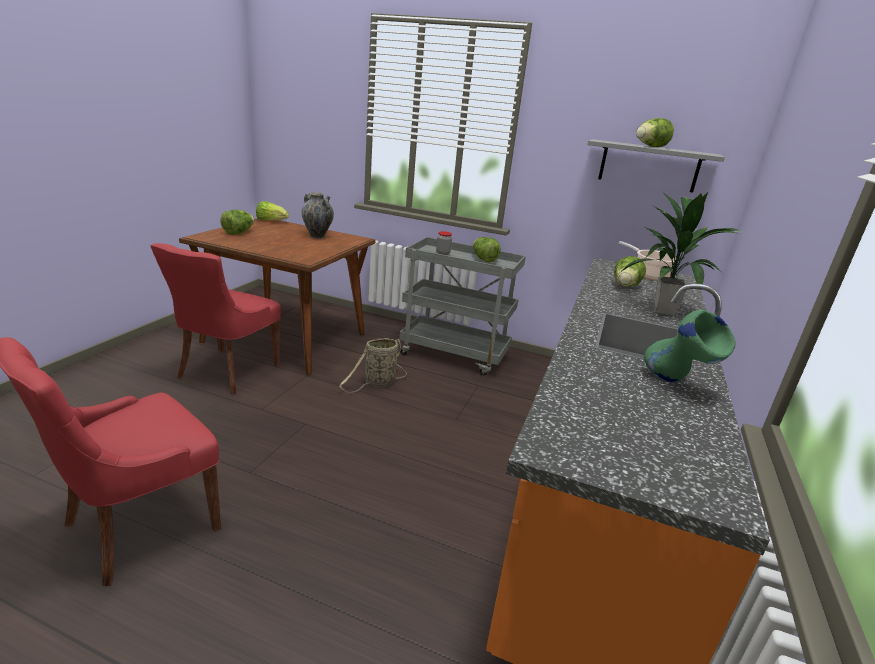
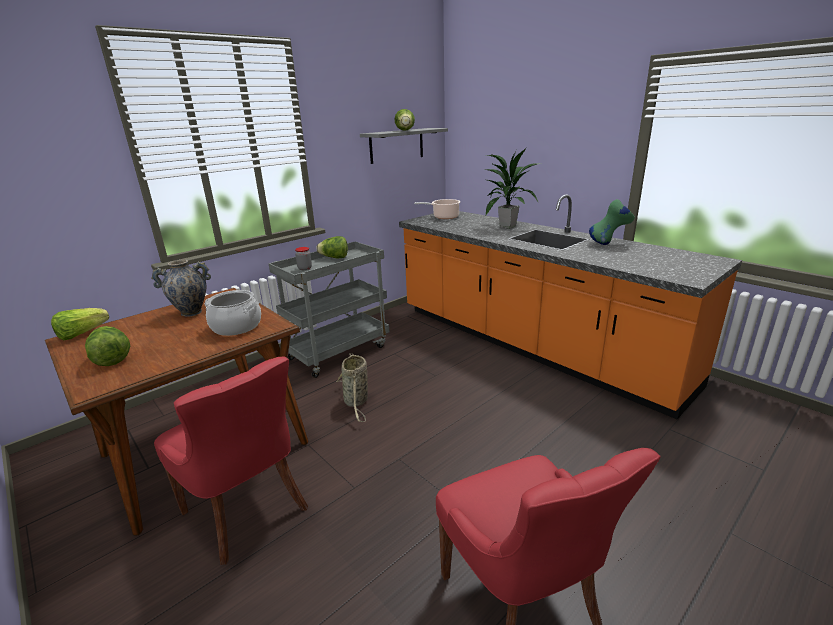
camera: 60 degrees left, 0 degrees up
(299, 250) = (237, 326): none -> cooking pot
(625, 286) = (463, 225): lettuce -> none

